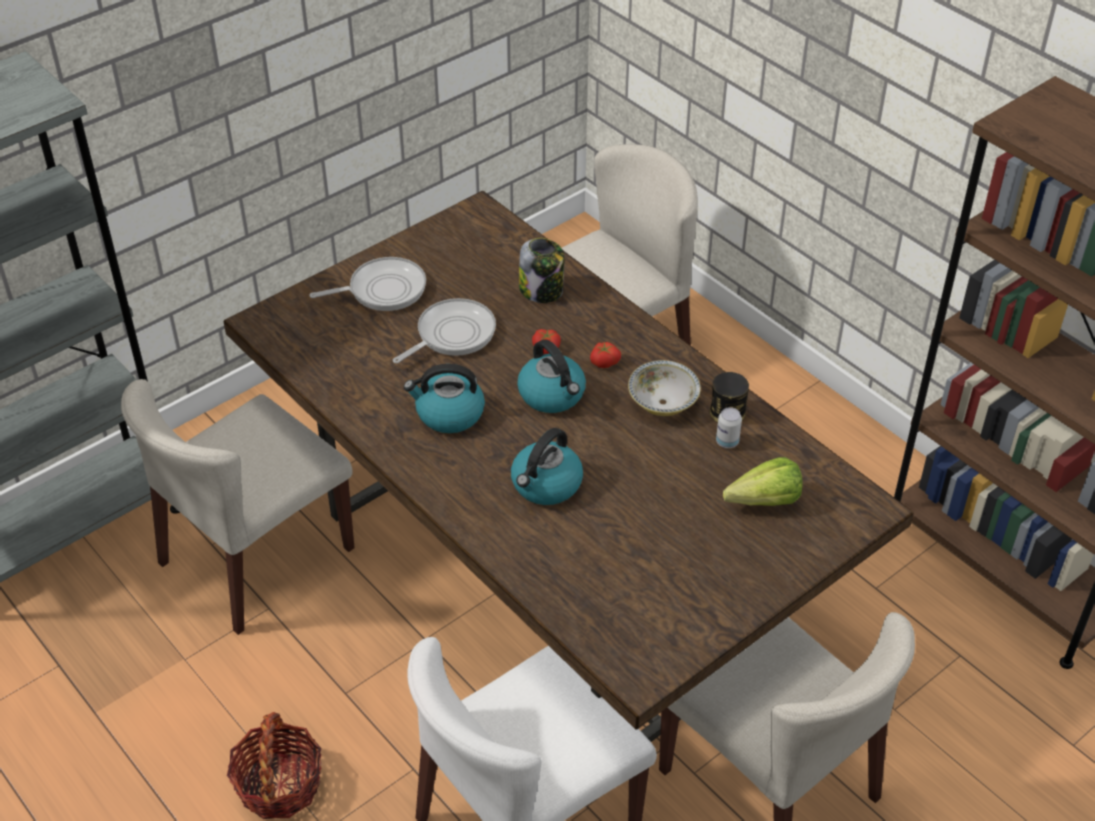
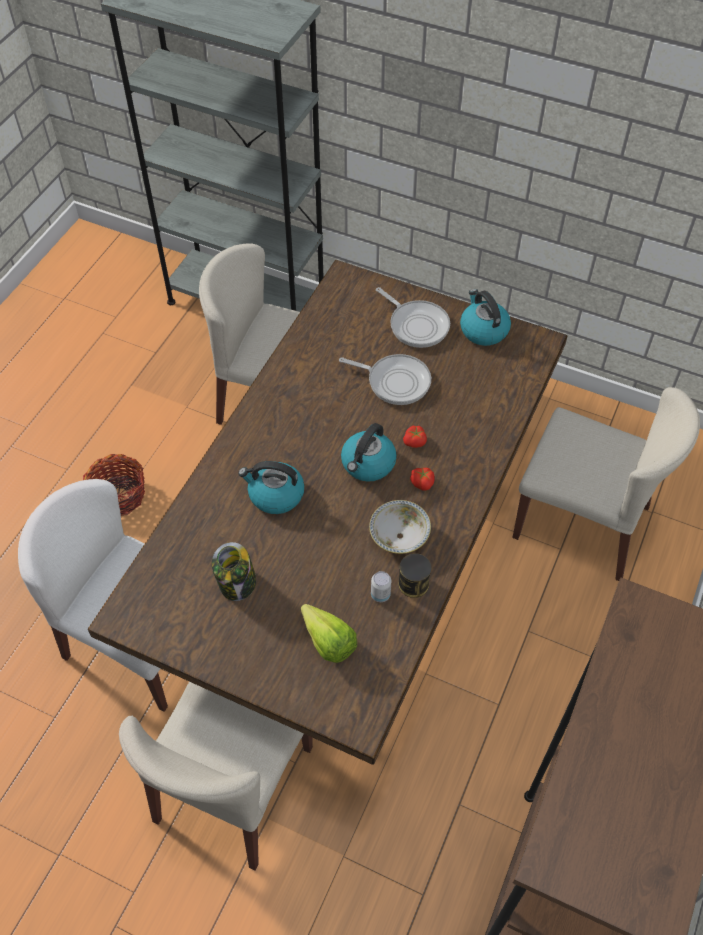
camera: 65 degrees right, 10 degrees up
(449, 414) = (314, 412): kettle -> kettle (483, 330)
(542, 290) = (477, 414): jar -> jar (237, 583)

